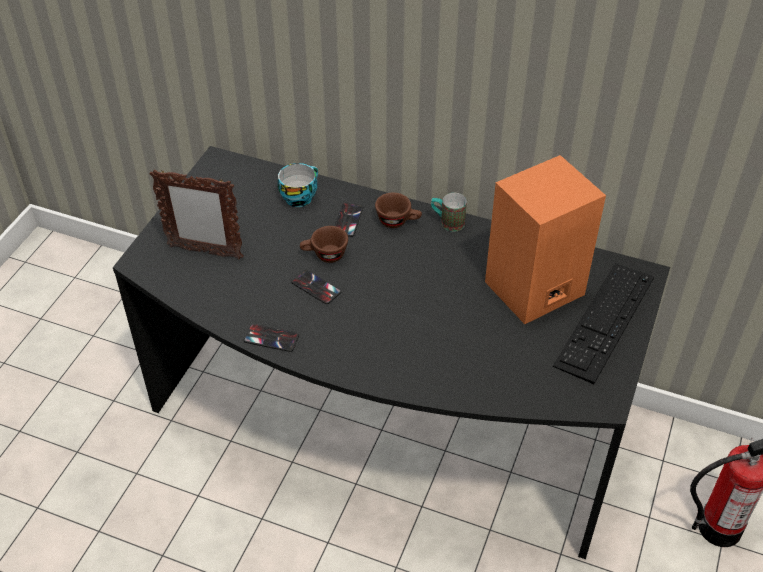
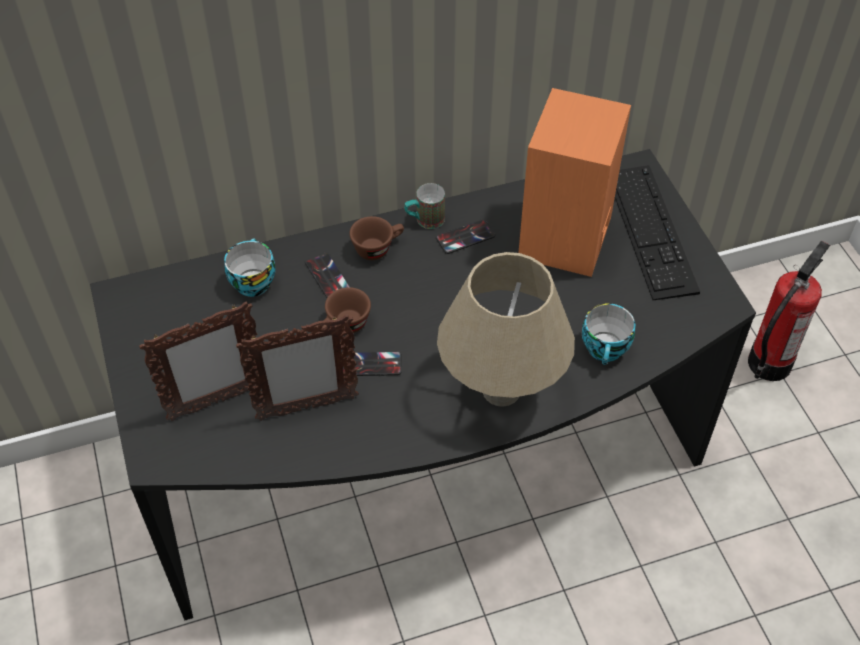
camera: 40 degrees left, 5 degrees up
(250, 288) = (306, 408): none -> picture frame
(271, 338) = (384, 444): phone -> phone (465, 237)
(379, 355) = (501, 390): none -> beige table lamp
(480, 376) = (606, 350): none -> cup

